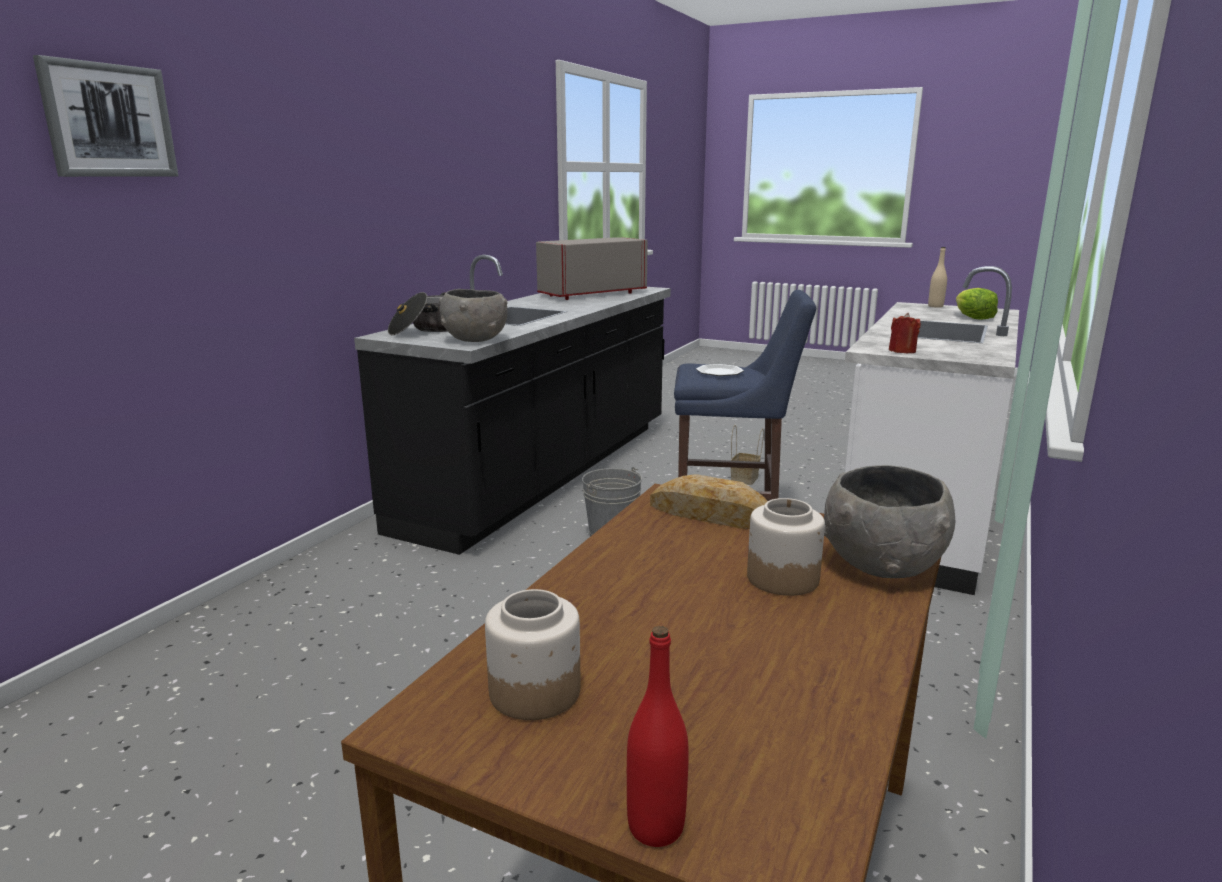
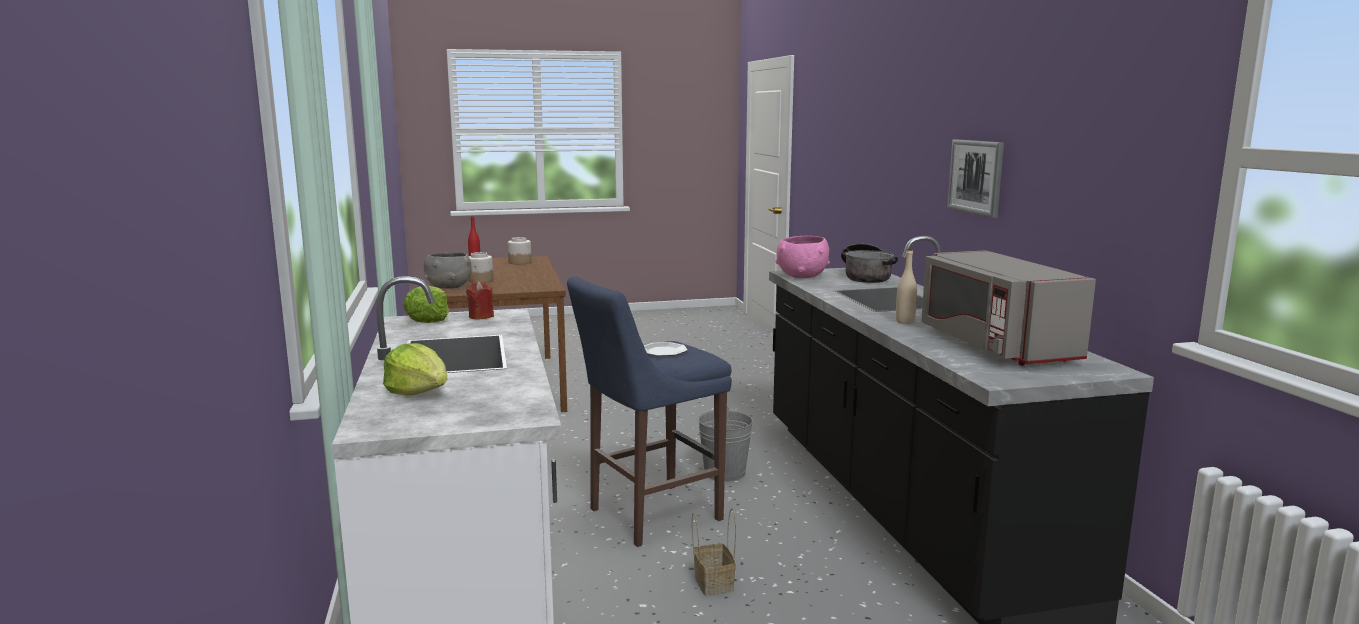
camera: 140 degrees right, 5 degrees down
(109, 121) = (846, 113): picture -> picture (976, 177)
(476, 339) = (802, 276): grey bowl -> pink bowl
(590, 294) = (994, 345): grey microwave -> grey microwave turned 150 degrees clockwise
(710, 514) = (525, 287): bread -> none
(935, 306) = (485, 419): beige bottle -> beige bottle (905, 321)
(961, 356) = (428, 319): none -> lettuce

